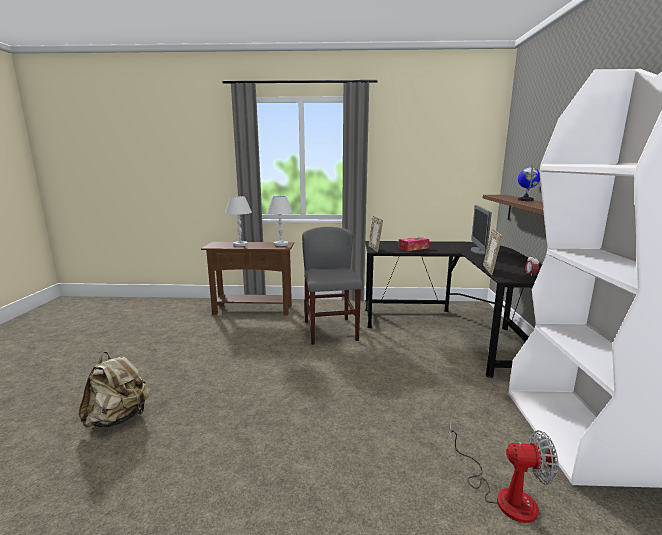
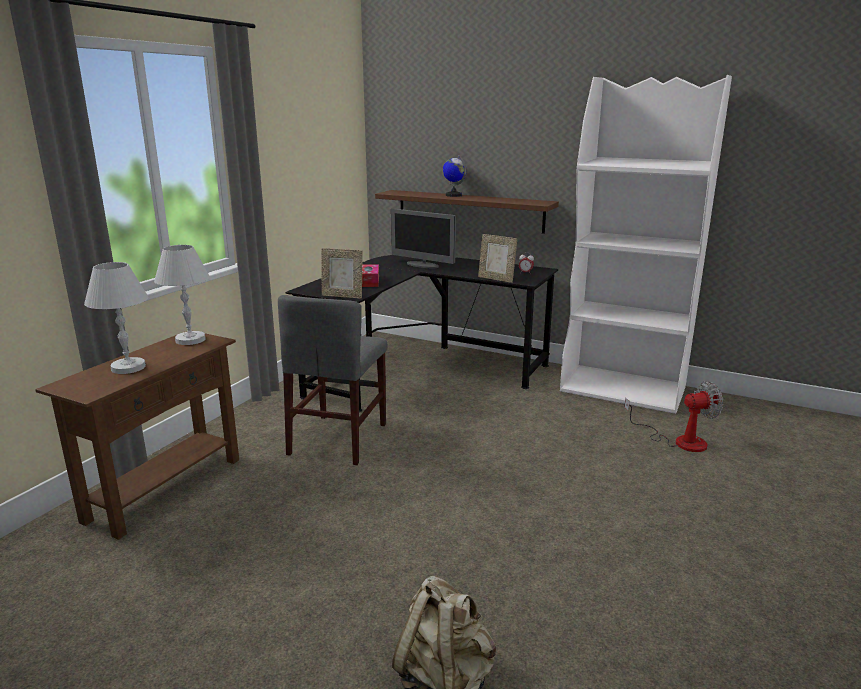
camera: 65 degrees left, 5 degrees up
(330, 330) = (338, 439): grey chair -> grey chair turned 90 degrees counterclockwise
(503, 495) = (679, 441): fan -> fan turned 45 degrees clockwise

